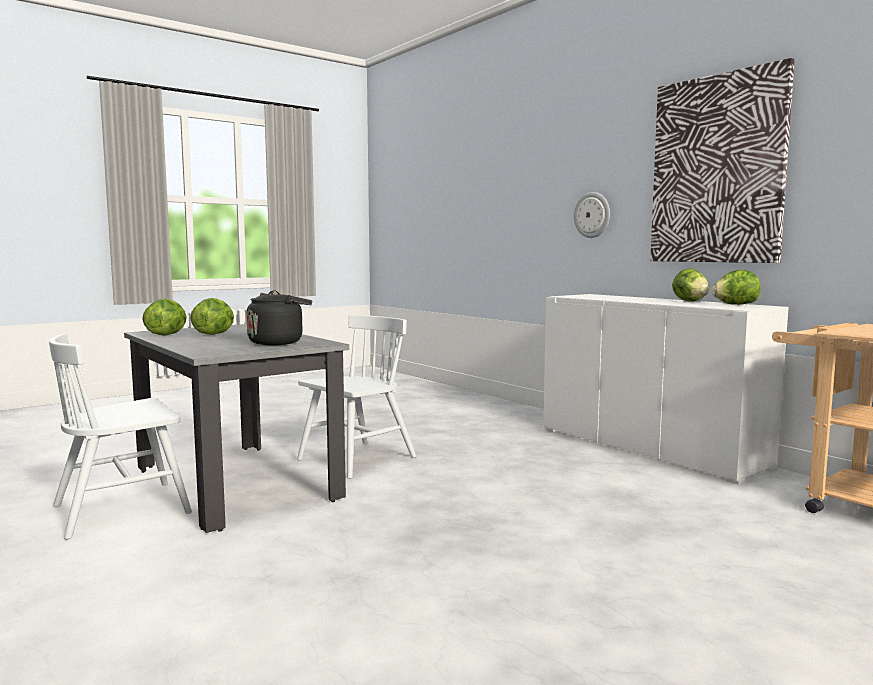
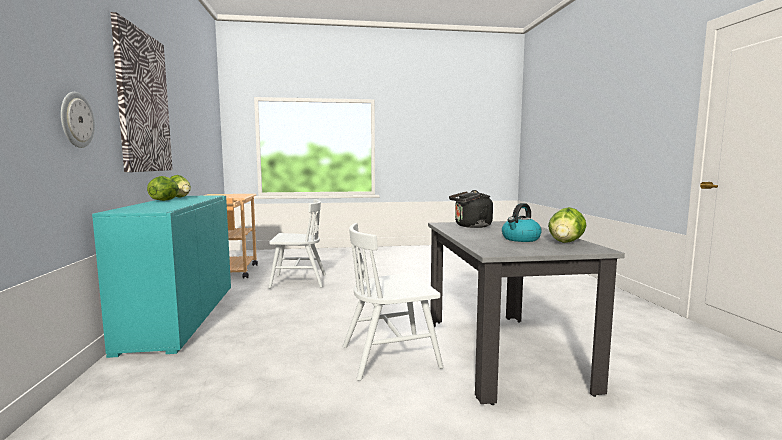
camera: 150 degrees left, 0 degrees up
(122, 509) = (580, 346): white chair -> white chair (298, 281)
(214, 334) = (520, 239): lettuce -> kettle
(648, 447) = (181, 316): white cabinet -> turquoise cabinet

